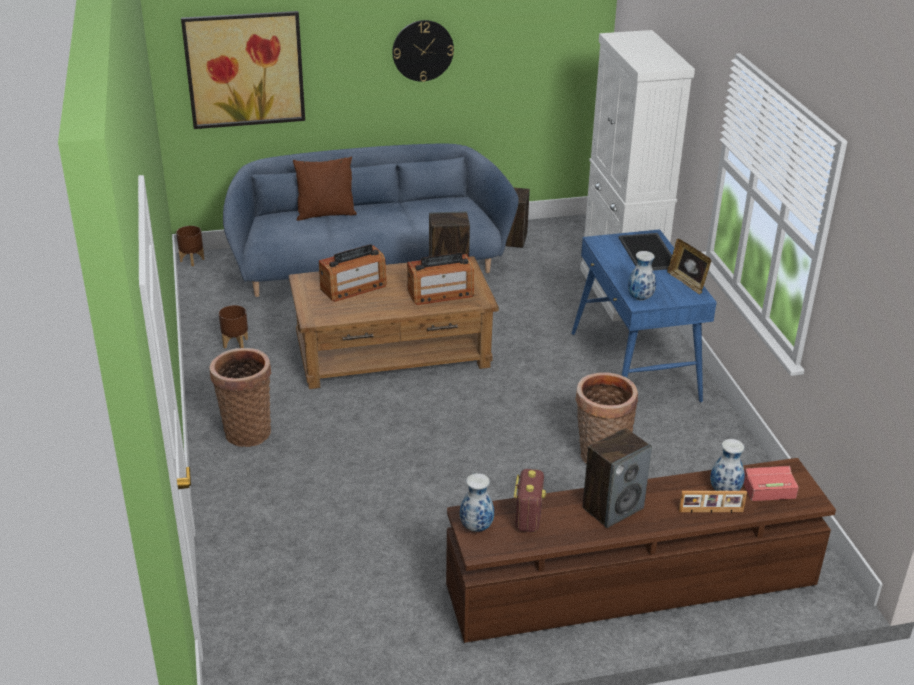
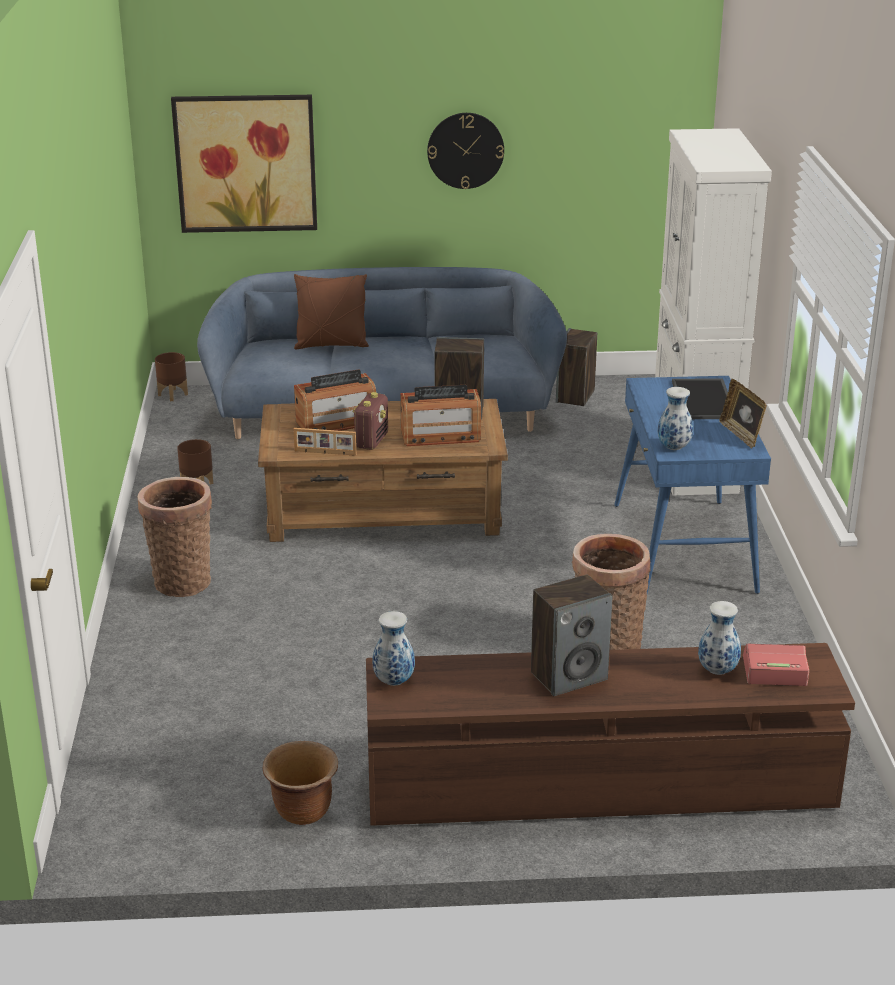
camera: 10 degrees right, 5 degrees down
(405, 636) = (303, 812): none -> brown planter
(528, 518) = (460, 677): radio -> radio (371, 441)
(711, 512) = (691, 691): picture frame -> picture frame (325, 453)

